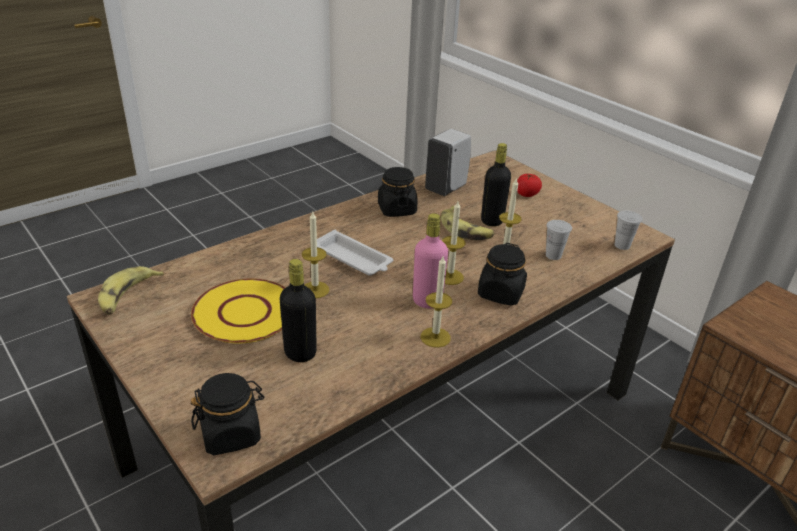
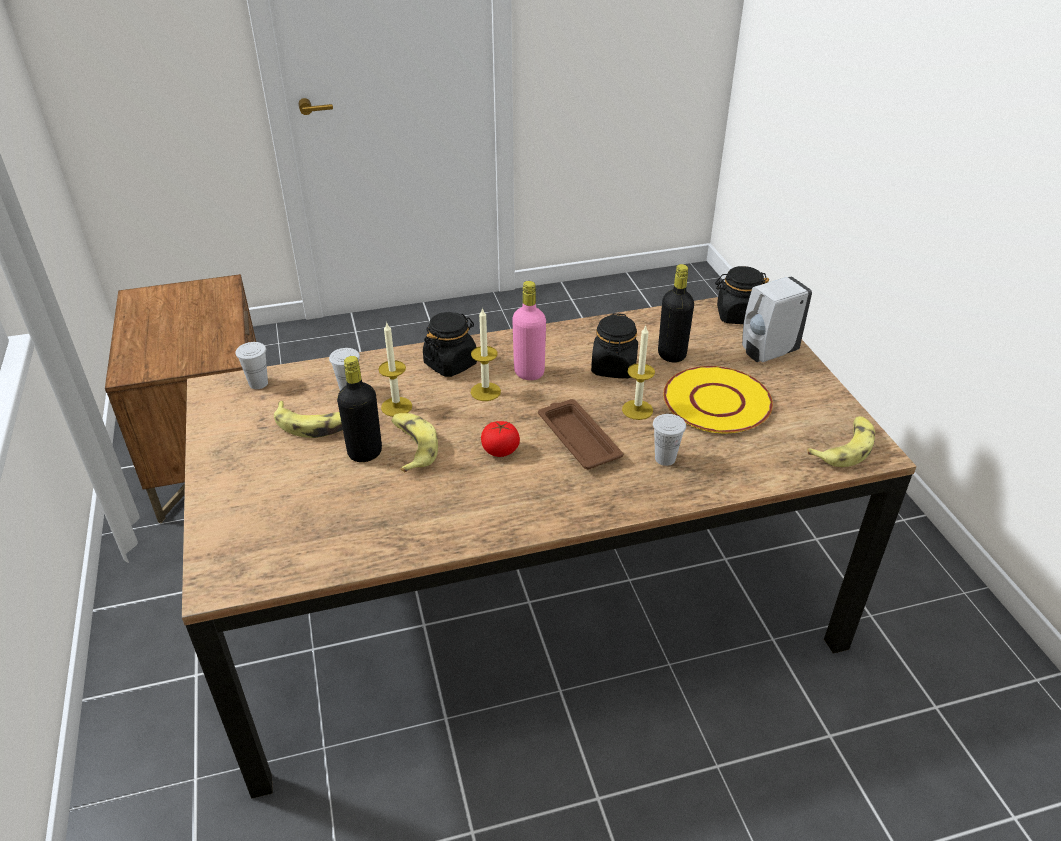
camera: 155 degrees left, 5 degrees up
(280, 258) = (665, 458): none -> white cup
(353, 258) = (577, 438): white tray -> brown tray
(396, 209) = (474, 505): black jar -> black jar (614, 367)
(435, 337) = (546, 341): candle -> none
(446, 188) = (367, 531): white soap dispenser -> white soap dispenser (767, 352)
(526, 194) = (264, 488): tomato -> tomato (500, 450)
(545, 229) = (315, 424): none -> banana

